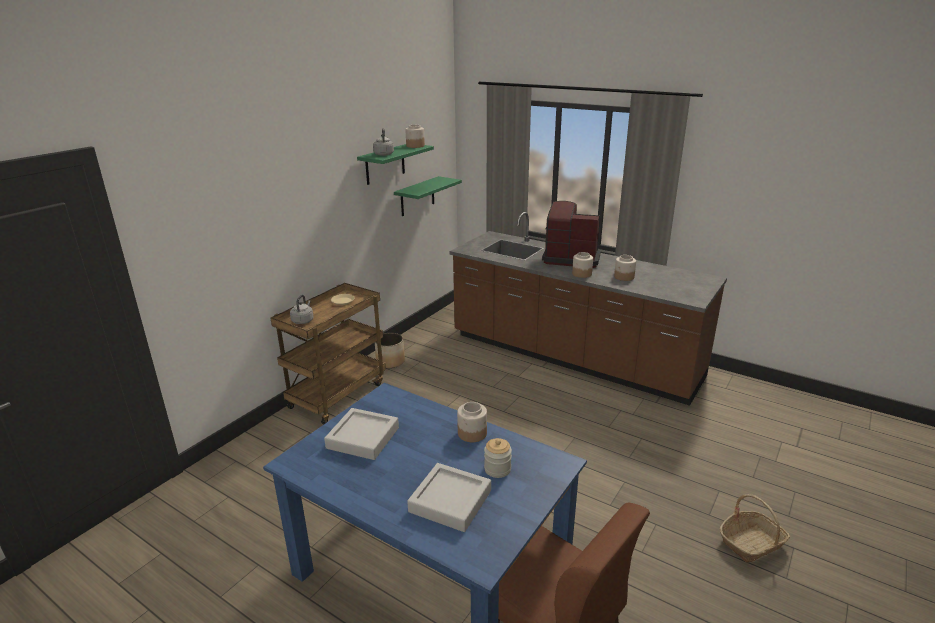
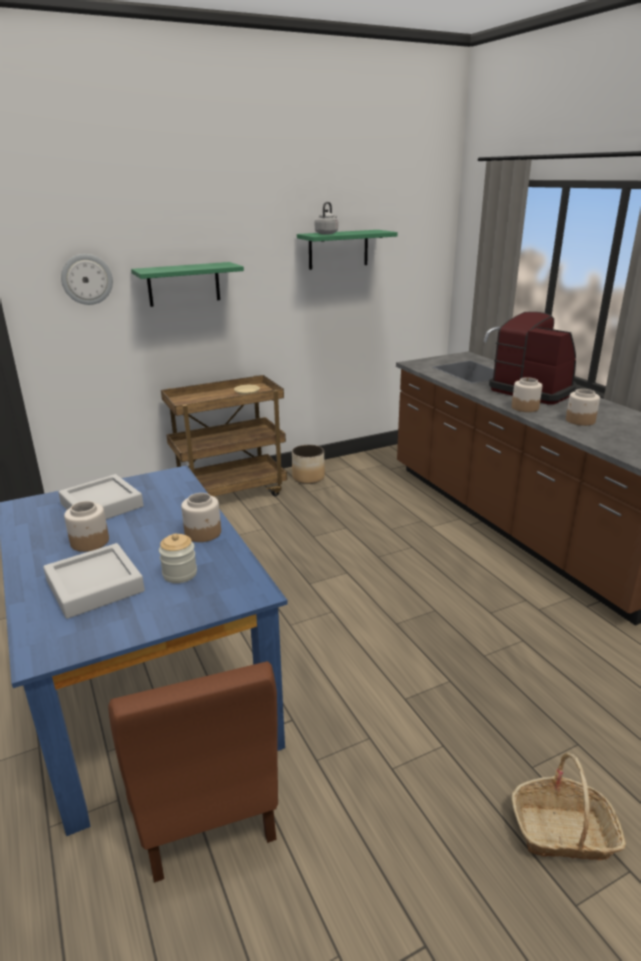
camera: 30 degrees right, 0 degrees up
(201, 229) = (87, 279): none -> wall clock
(303, 320) = (191, 400): grey kettle -> none
(415, 146) = (376, 231): jar -> jar (89, 542)
(417, 196) = (385, 297): green shelf -> green shelf (184, 284)

